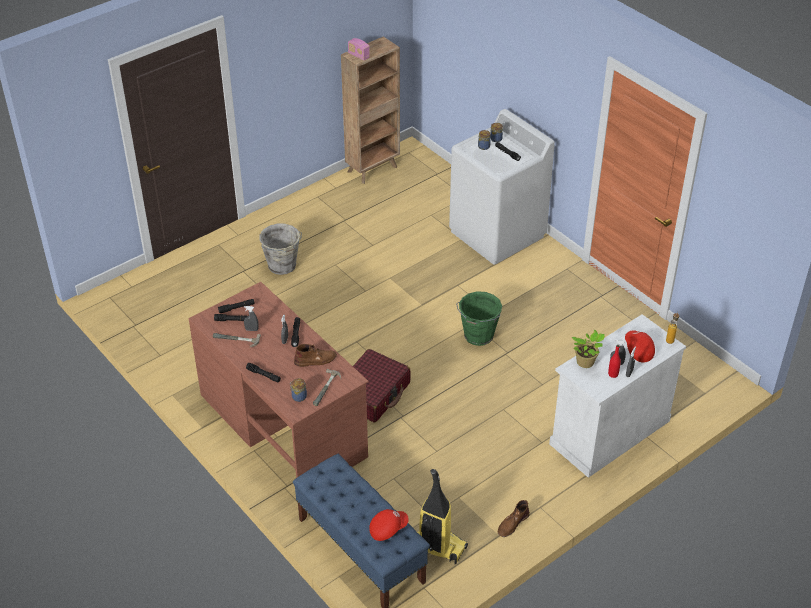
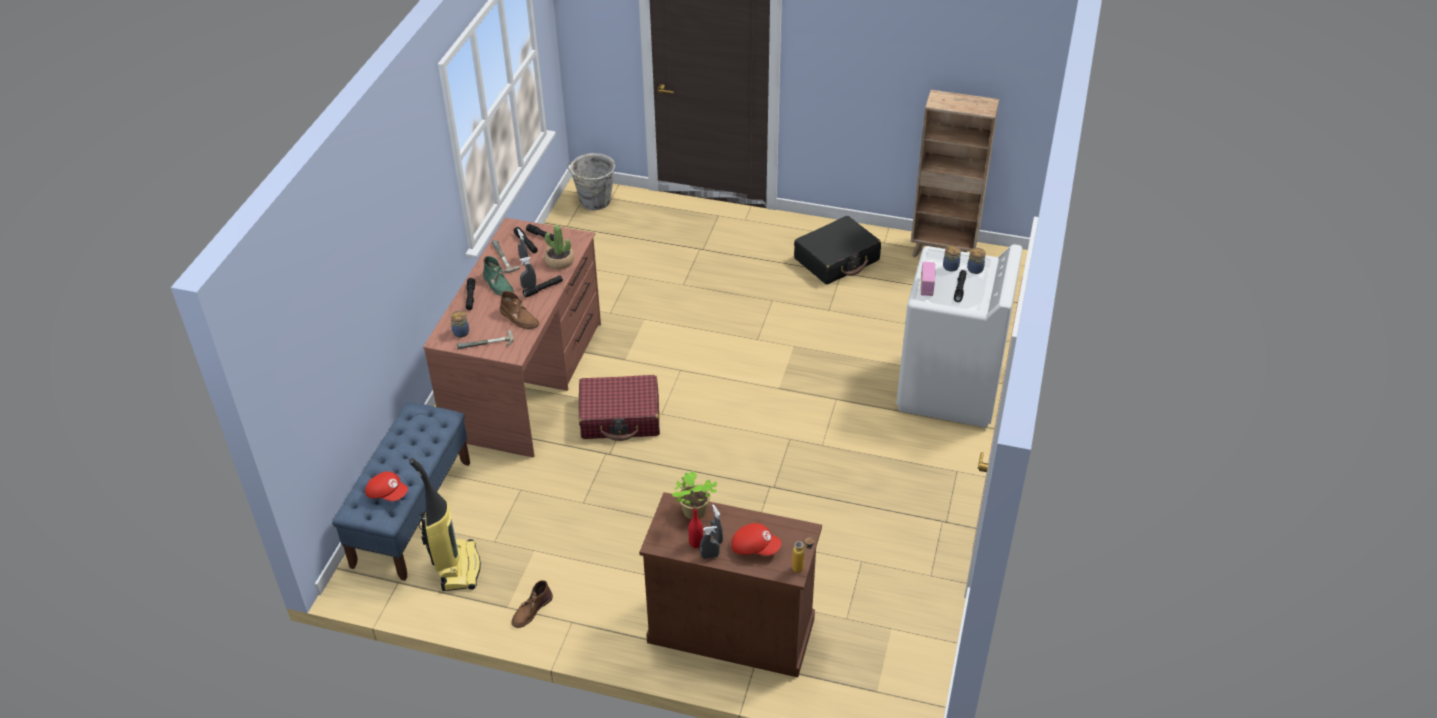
camera: 55 degrees right, 0 degrees up
(265, 355) = (498, 284): none -> green boot
(274, 312) = (559, 261): none -> potted plant
(282, 266) = (732, 269): grey bucket -> grey bucket (594, 202)
(328, 216) = (837, 259): none -> black suitcase
(358, 56) = (943, 100): radio -> radio (926, 286)
(478, 336) = (775, 452): green bucket -> none
(512, 523) = (531, 610): brown boot -> brown boot turned 60 degrees counterclockwise
(609, 432) = (731, 630): white cabinet -> brown cabinet
(638, 350) = (755, 547): red cap -> red cap turned 75 degrees clockwise

